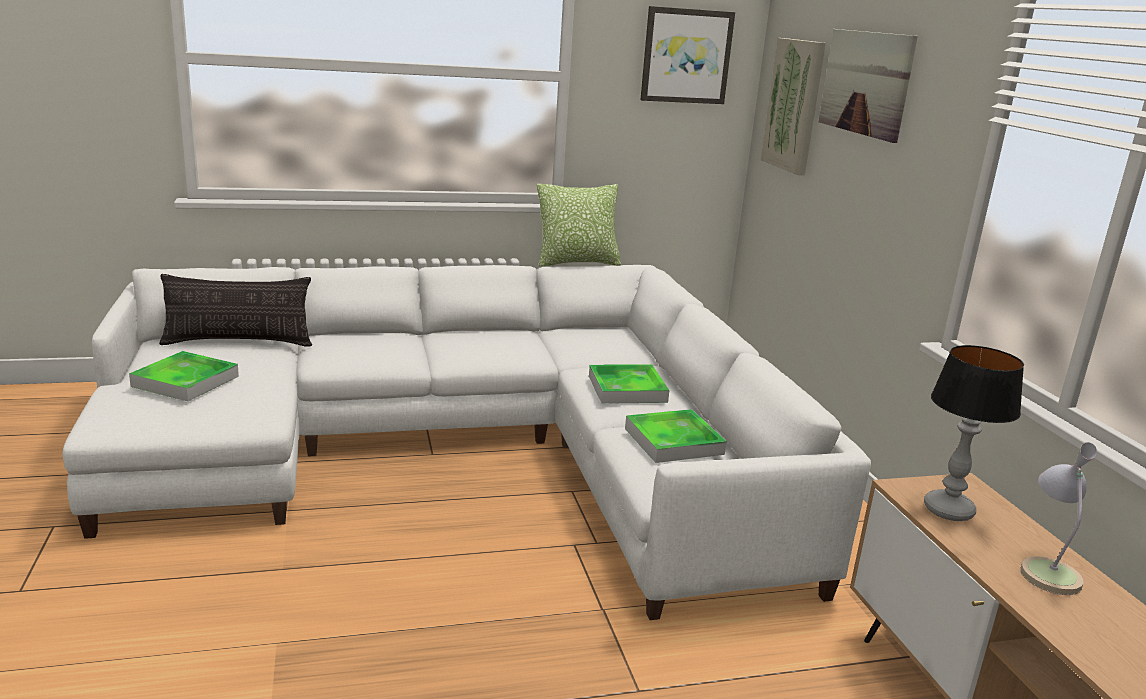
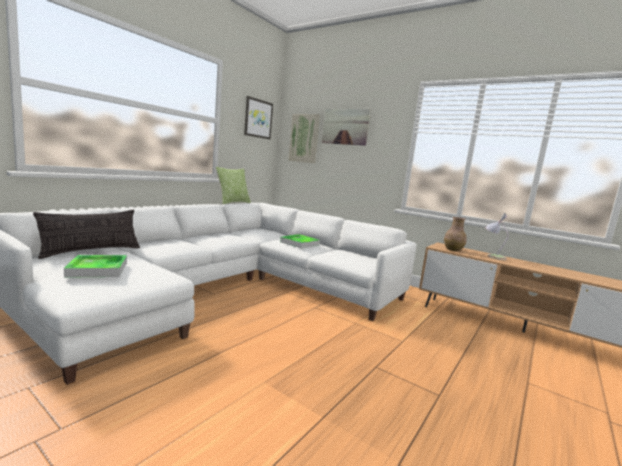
camera: 40 degrees left, 10 degrees down
(673, 441) = (343, 254): tray -> none
(949, 510) = (453, 249): table lamp -> brown vase

